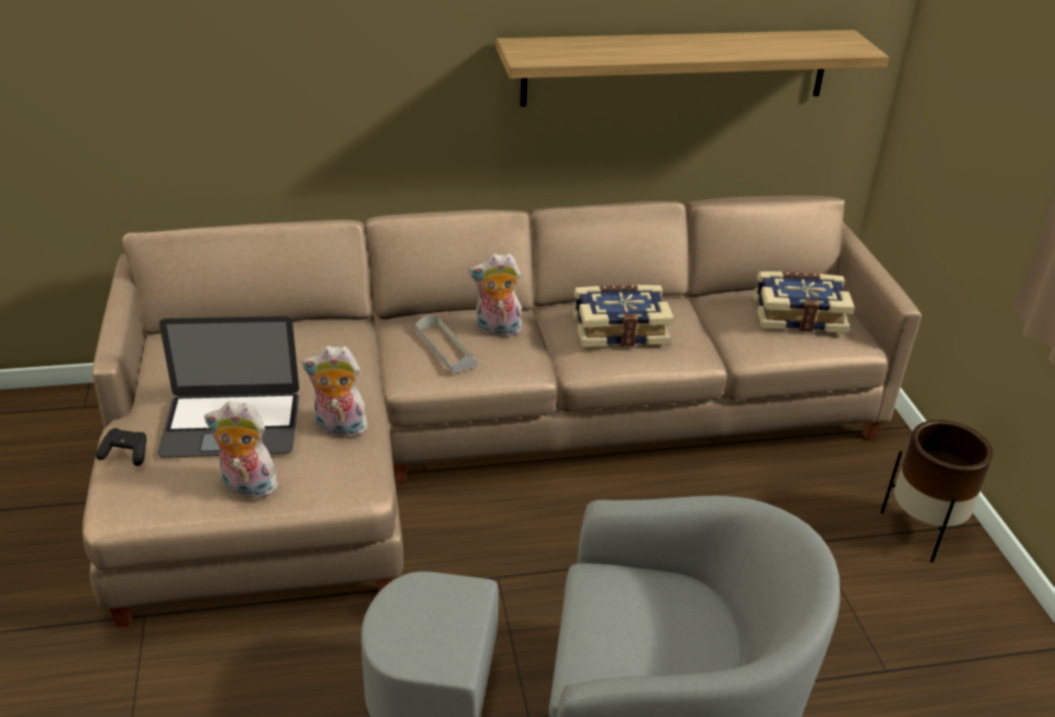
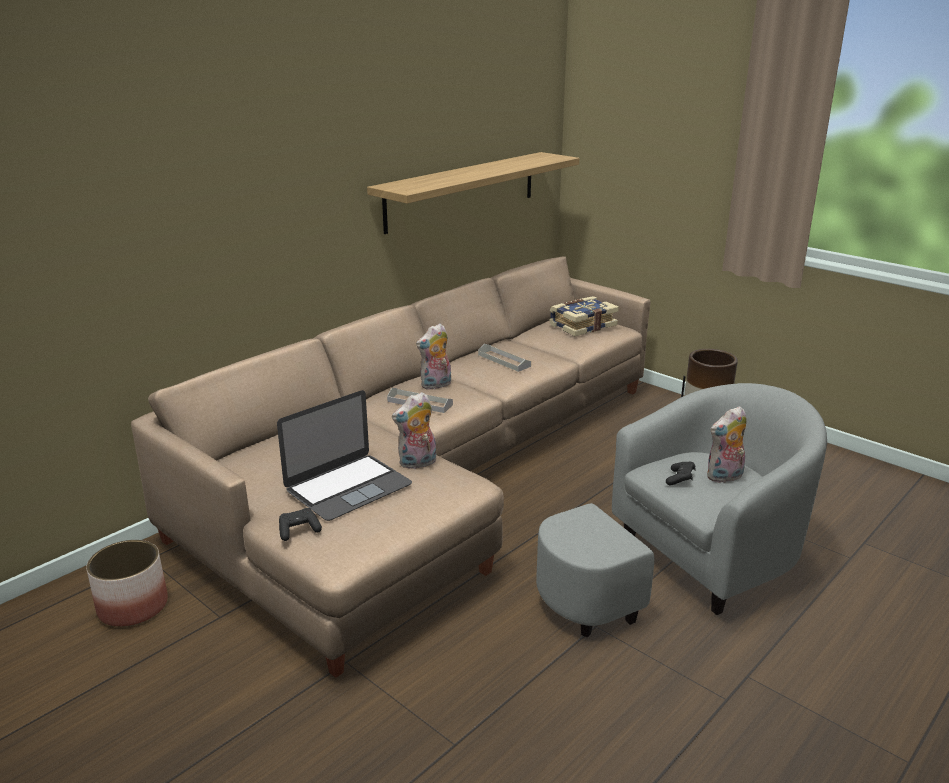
camera: 35 degrees left, 10 degrees down
(59, 449) = (132, 607): none -> planter
(246, 488) = (408, 513): plush toy -> plush toy (724, 477)
(618, 611) = (680, 479): none -> black game controller
(619, 328) = (504, 360): book -> grey tray

